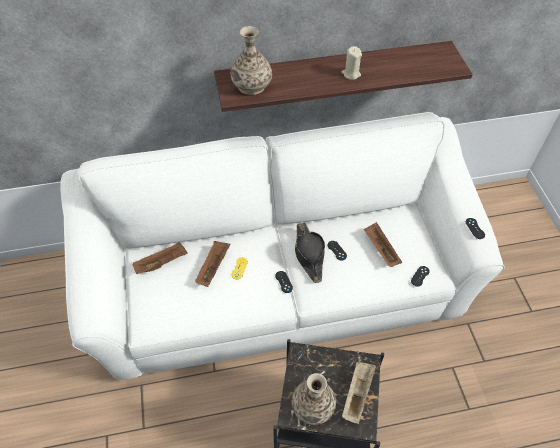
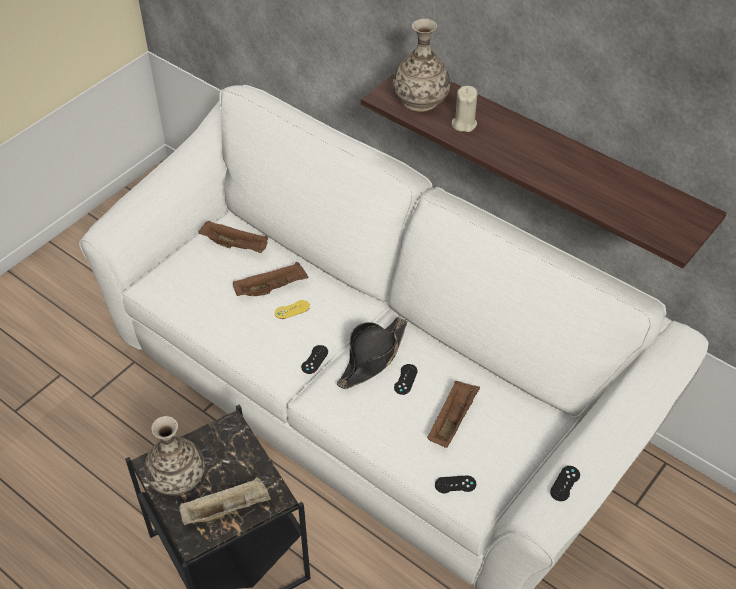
camera: 50 degrees right, 5 degrees down
(351, 74) = (539, 160): beige candle -> beige candle (464, 124)

